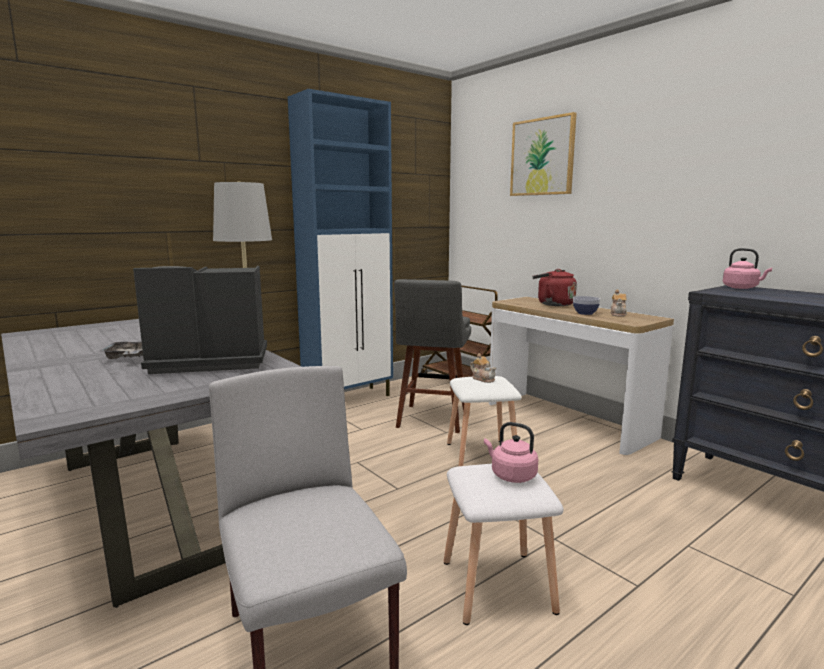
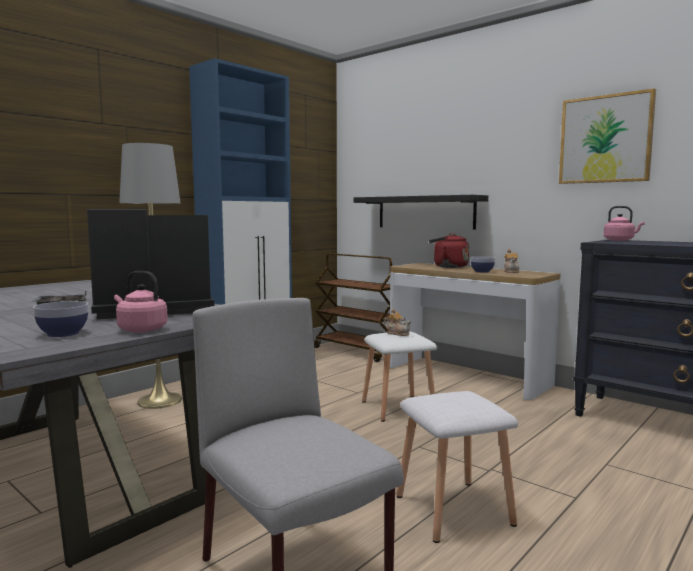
camera: 10 degrees left, 5 degrees down
(103, 393) = (63, 333): none -> bowl
(431, 420) = (339, 383): grey stool -> none
(511, 475) = (464, 399): pink kettle -> pink kettle (140, 329)
(534, 243) = (425, 212): none -> black shelf
(542, 157) = (430, 132): picture -> picture (605, 139)

